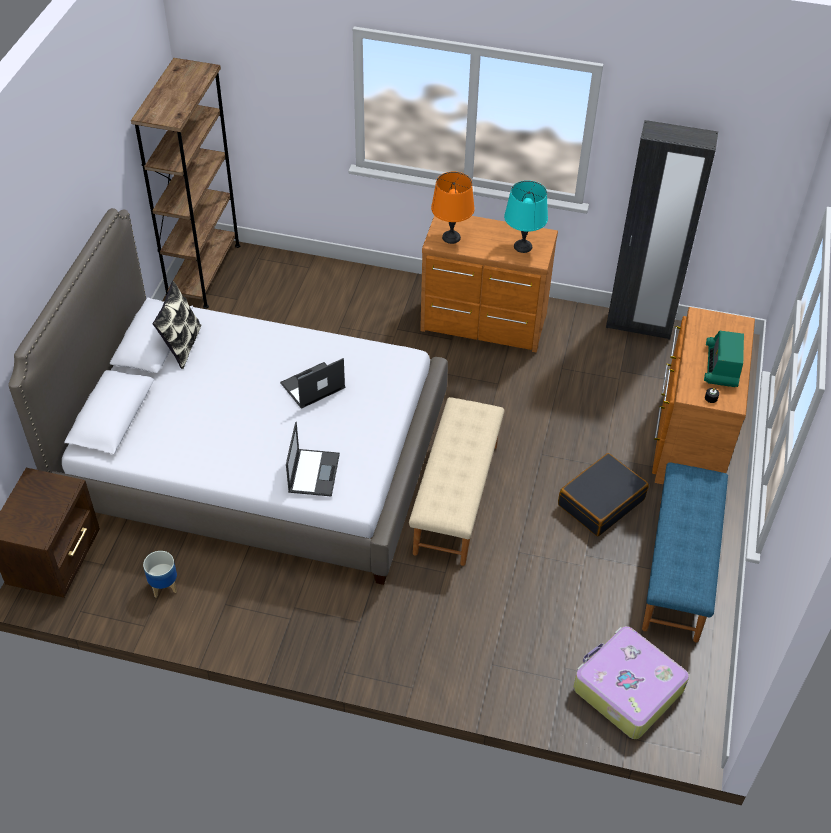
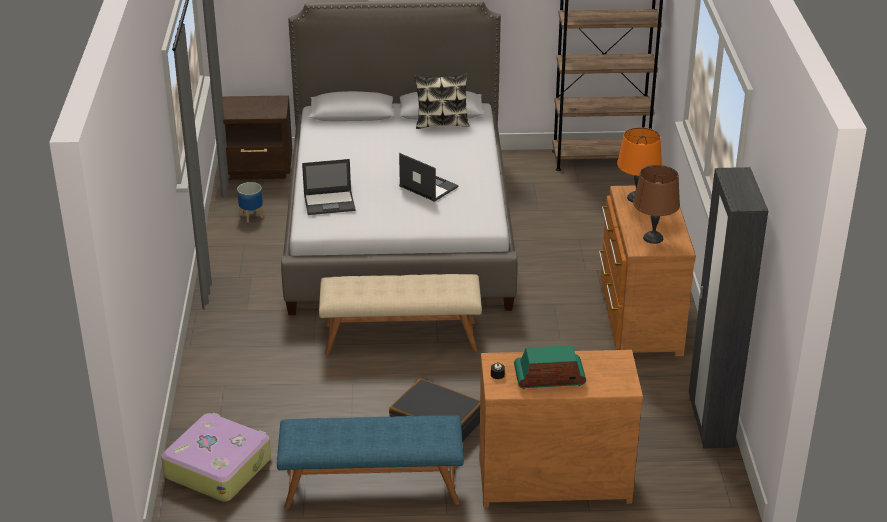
camera: 75 degrees right, 15 degrees down
(522, 247) = (652, 238): turquoise table lamp -> brown table lamp

